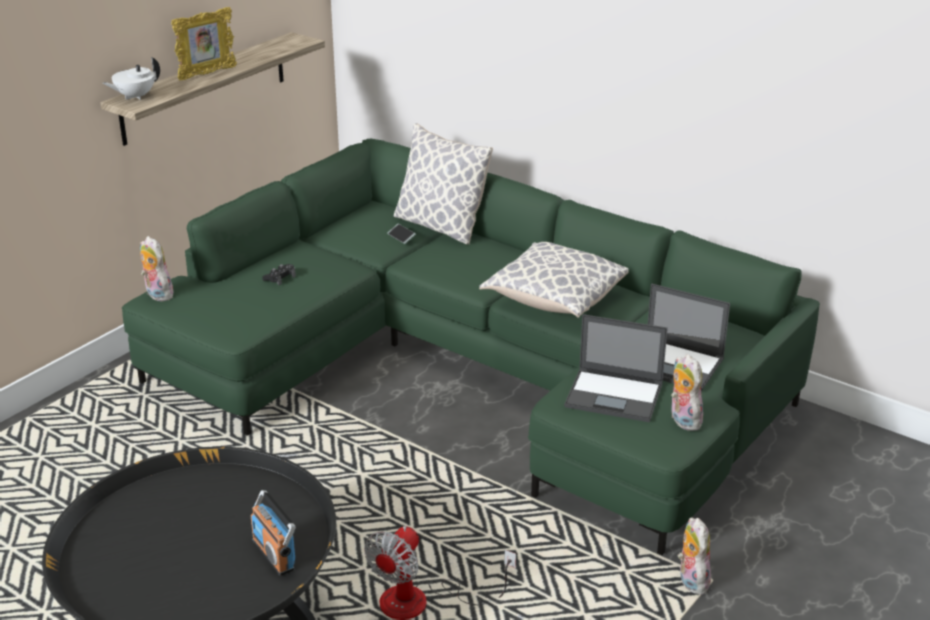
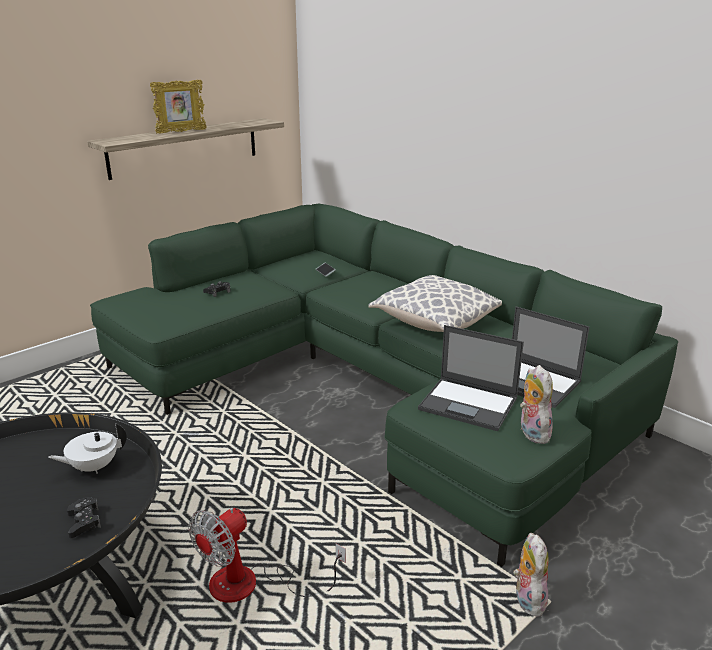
camera: 10 degrees right, 5 degrees down
(135, 97) = (115, 139): white teapot -> white teapot (93, 467)
(157, 295) = (119, 297): plush toy -> none
(274, 554) = (84, 522): radio -> black game controller
(440, 226) = (359, 268): pillow -> none

